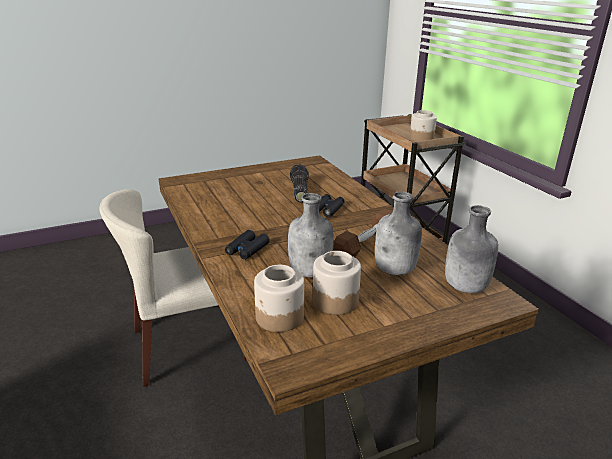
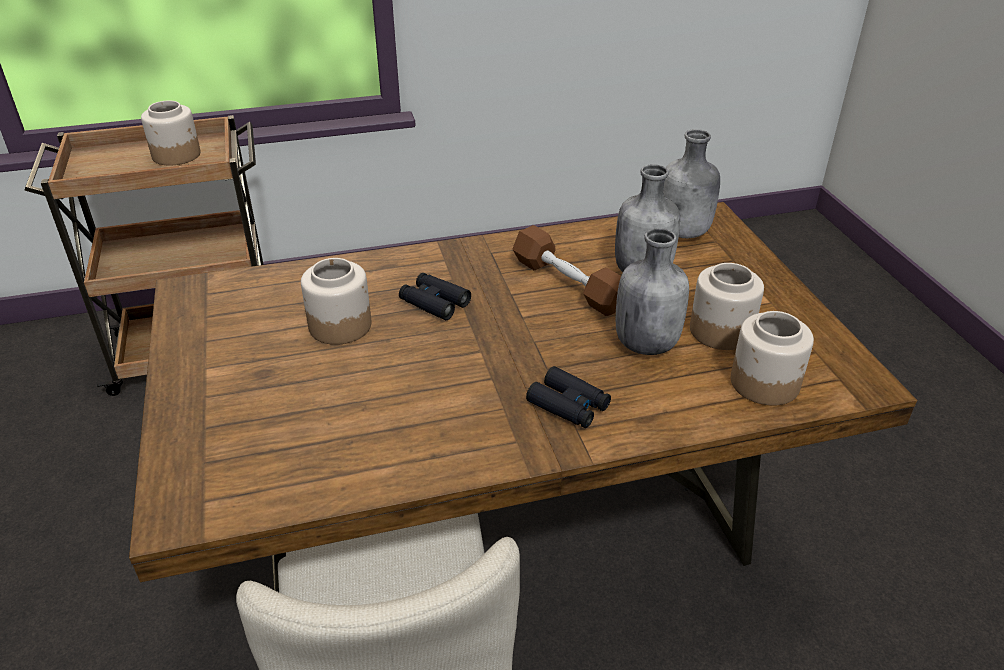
camera: 80 degrees left, 10 degrees up
(299, 191) = (340, 325): flashlight -> jar

